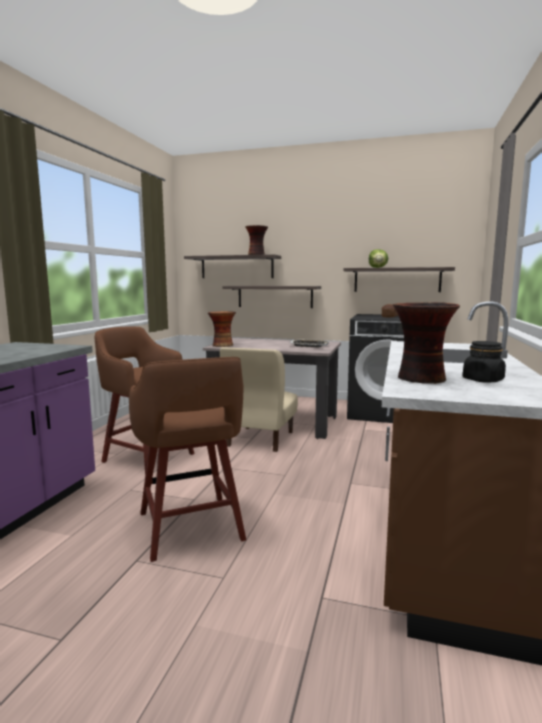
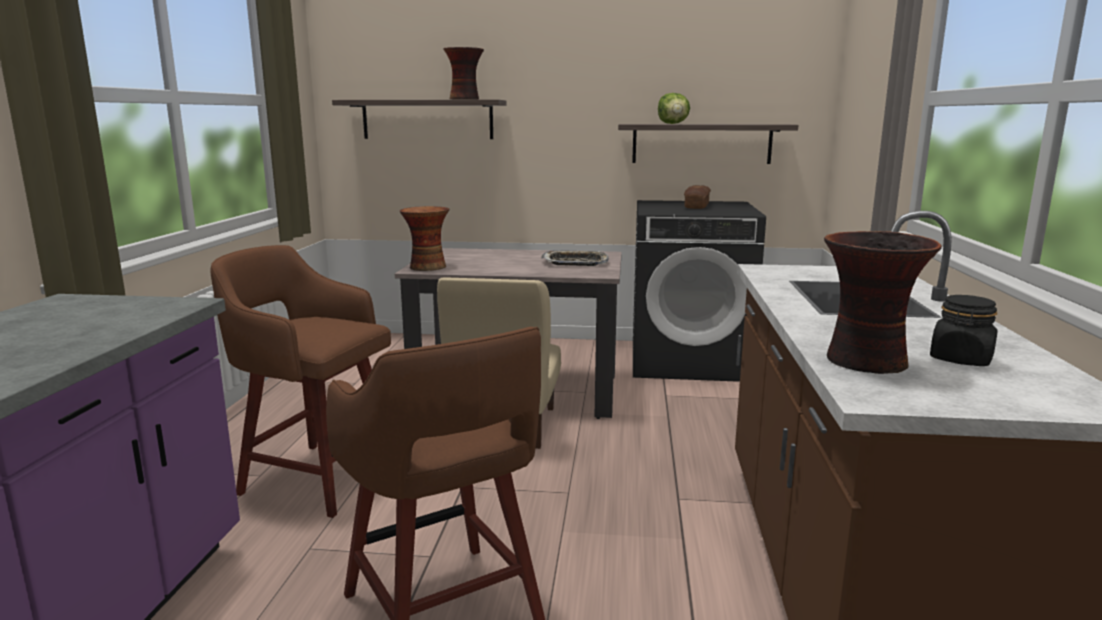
camera: 10 degrees left, 5 degrees up
(275, 296) = (496, 171): shelf -> none

